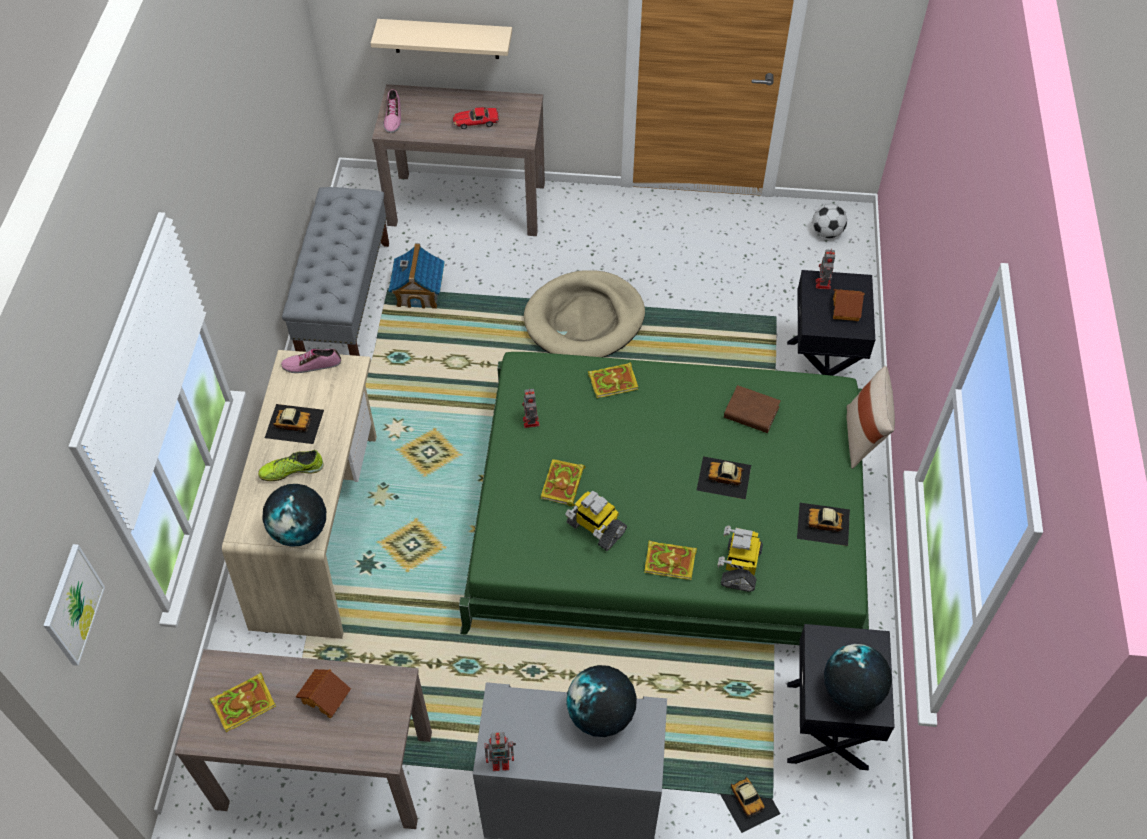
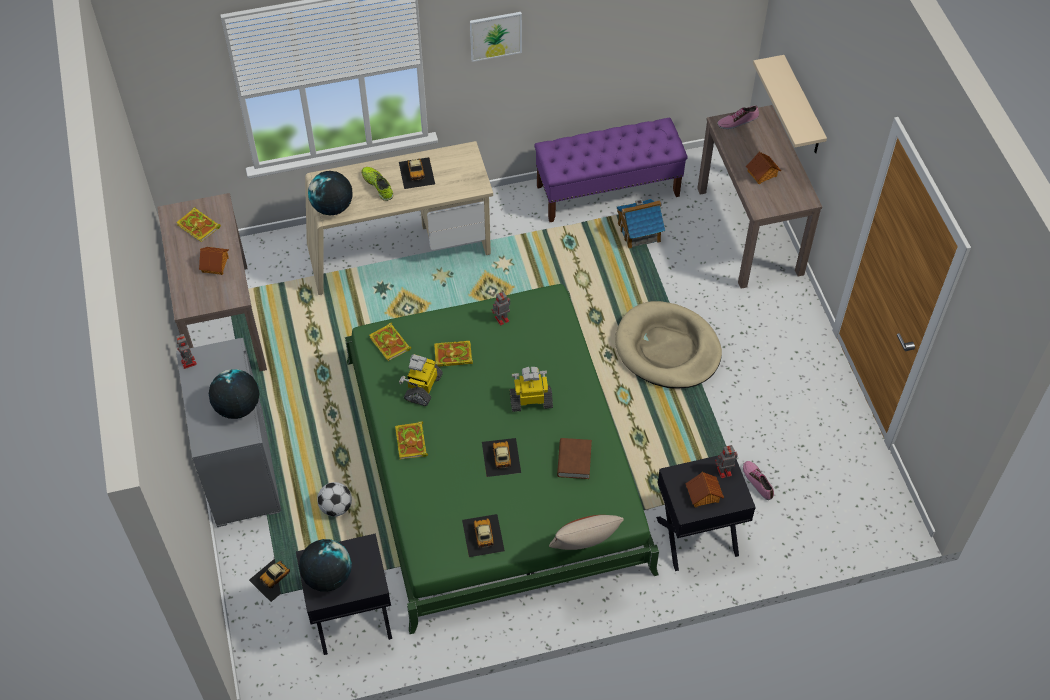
camera: 70 degrees right, 0 degrees up
(72, 605) = (163, 81): picture -> picture (495, 35)
(311, 364) = (471, 163): shoe -> shoe (758, 481)
(345, 300) = (608, 191): grey bench -> purple bench
(476, 122) = (762, 173): toy car -> toy house
(614, 381) = (563, 360): book -> book (390, 344)
(739, 566) = (422, 487): toy robot -> toy robot (531, 400)
(826, 233) = (867, 504): football -> football (336, 507)

